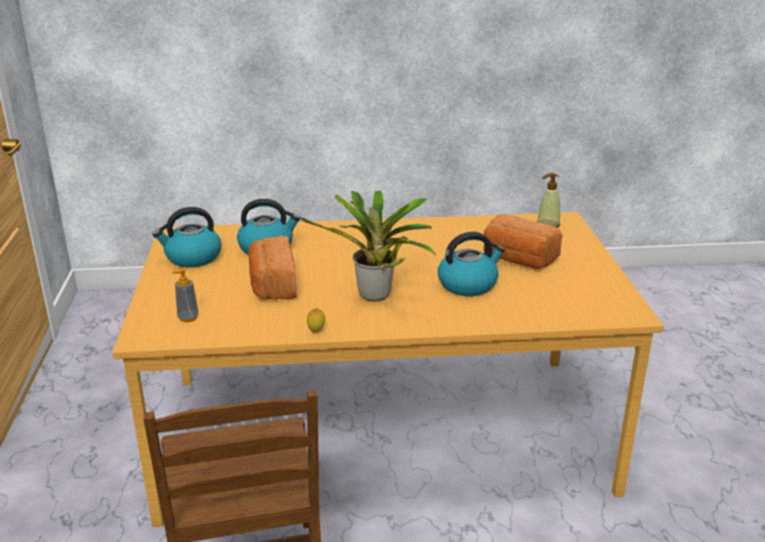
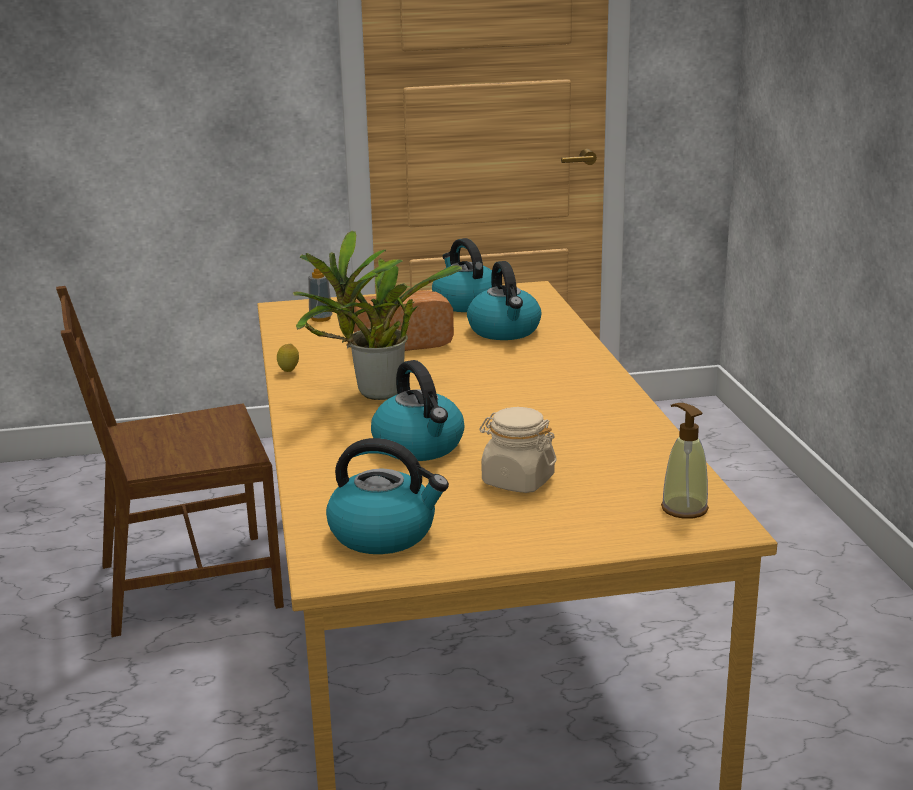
camera: 85 degrees right, 5 degrees down
(517, 259) = (517, 481): bread -> beige jar
(586, 298) = (384, 533): none -> kettle

